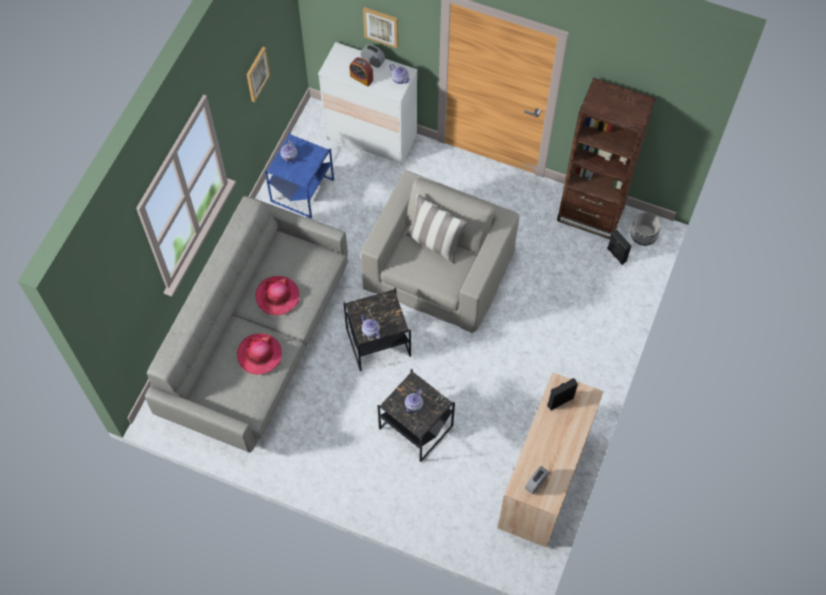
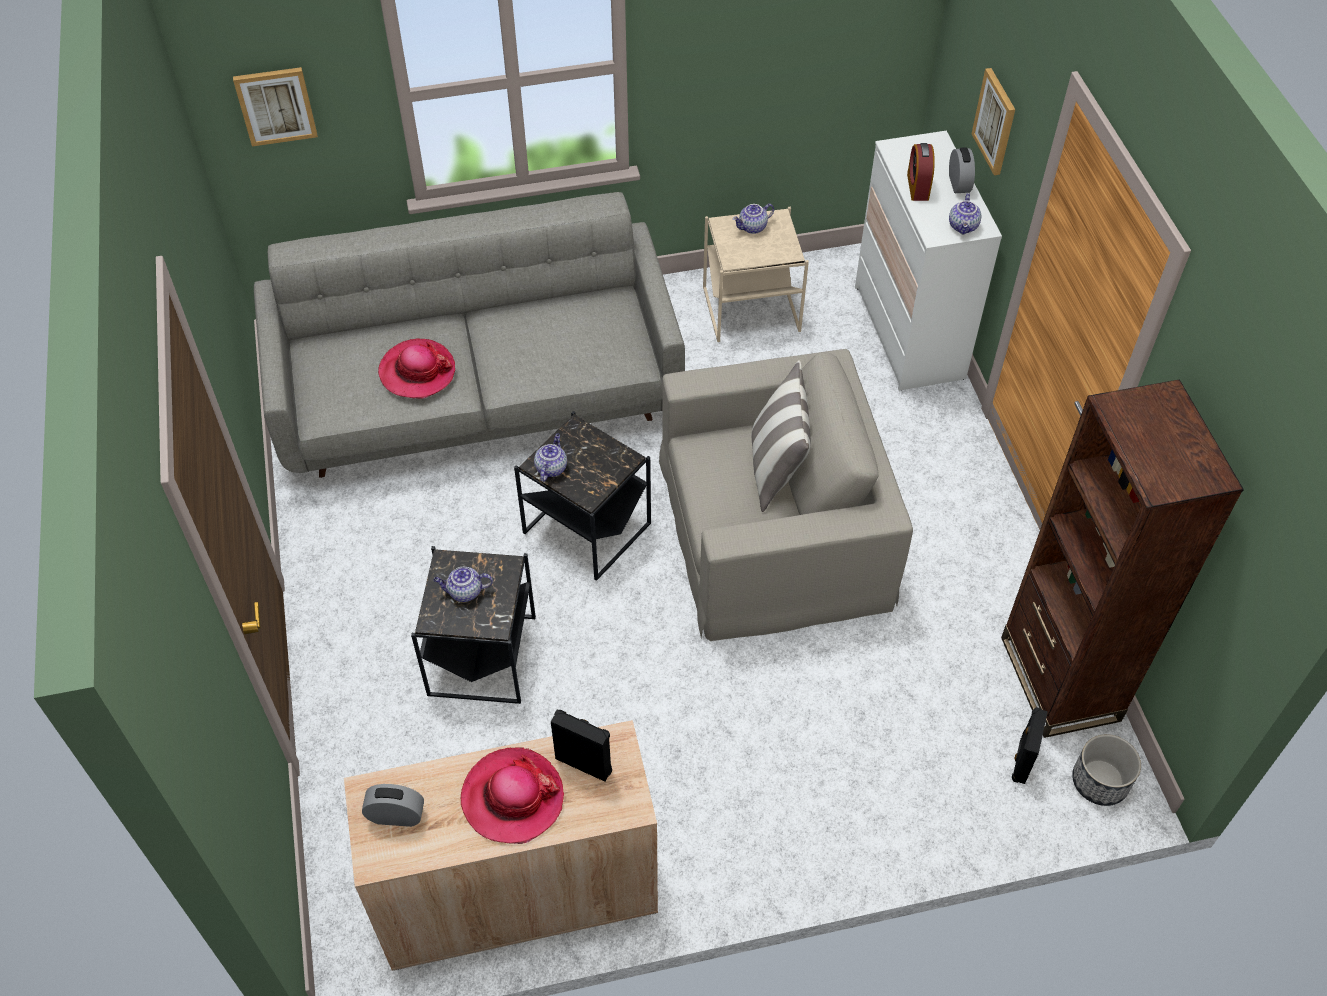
camera: 55 degrees right, 10 degrees down
(257, 74) = (776, 49): picture -> picture (276, 105)
(277, 296) = (525, 340): hat -> hat (512, 797)
(303, 190) = (752, 310): blue side table -> beige side table

